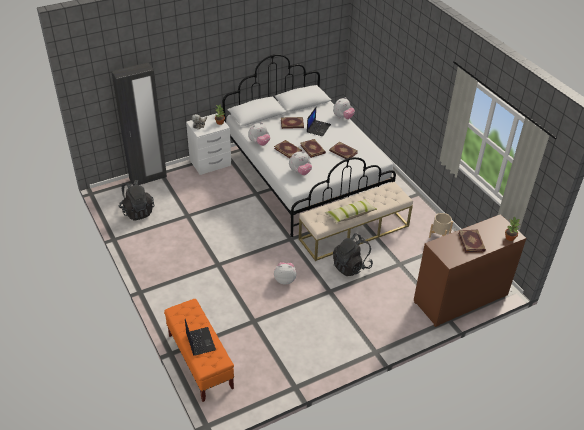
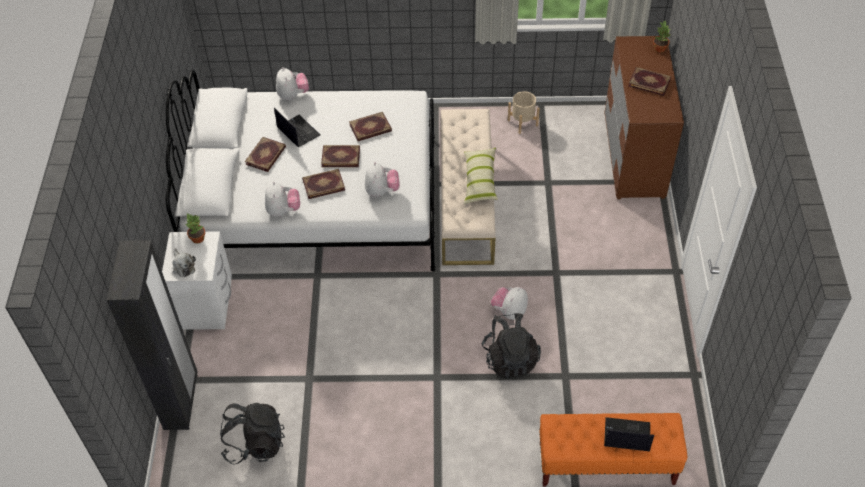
camera: 60 degrees left, 10 degrees up
(351, 266) = (525, 231): black backpack -> black backpack (510, 358)

